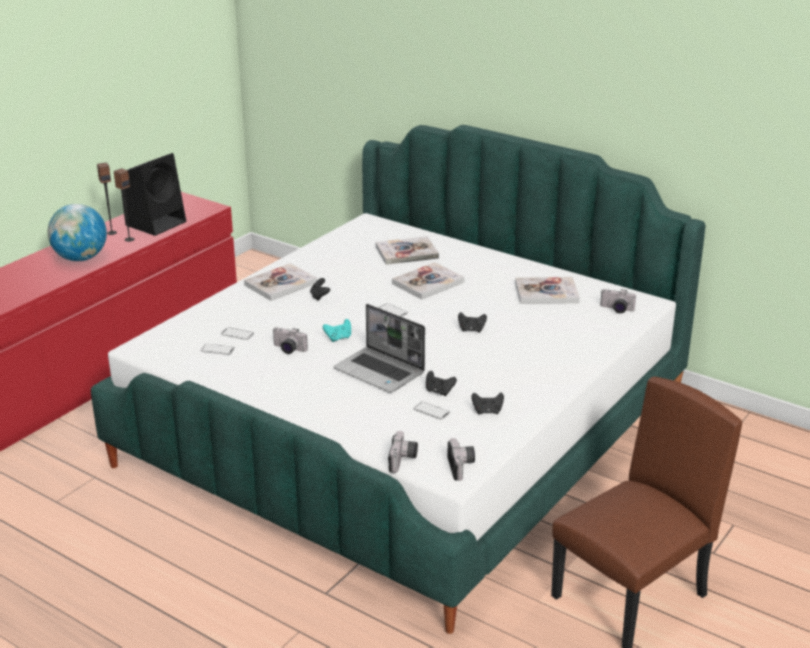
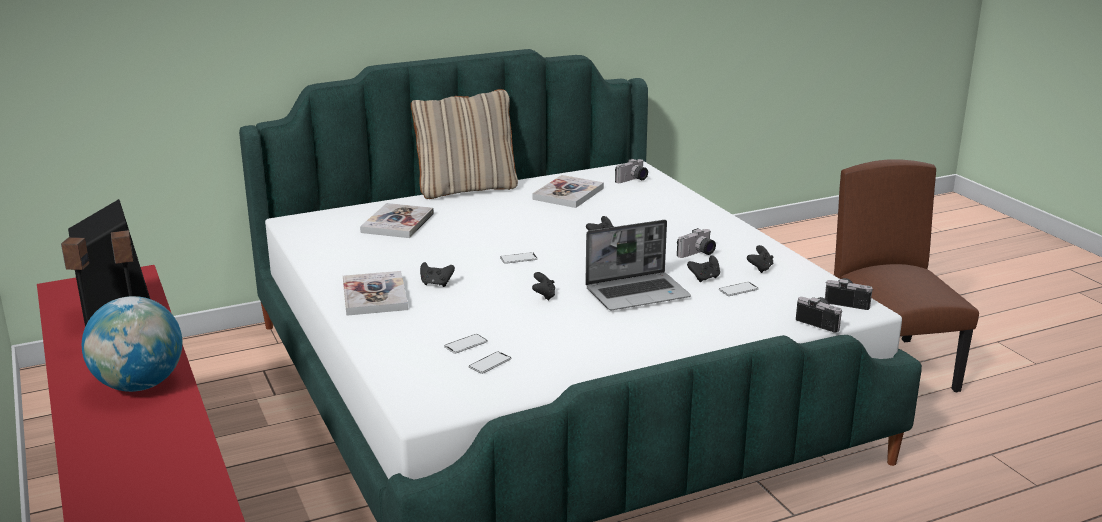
camera: 60 degrees left, 5 degrees down
(288, 350) = (537, 326): camera -> camera (697, 254)
(338, 338) = (544, 296): turquoise game controller -> black game controller
(428, 283) = (479, 230): book -> none
(503, 254) = (466, 188): none -> beige pillow

